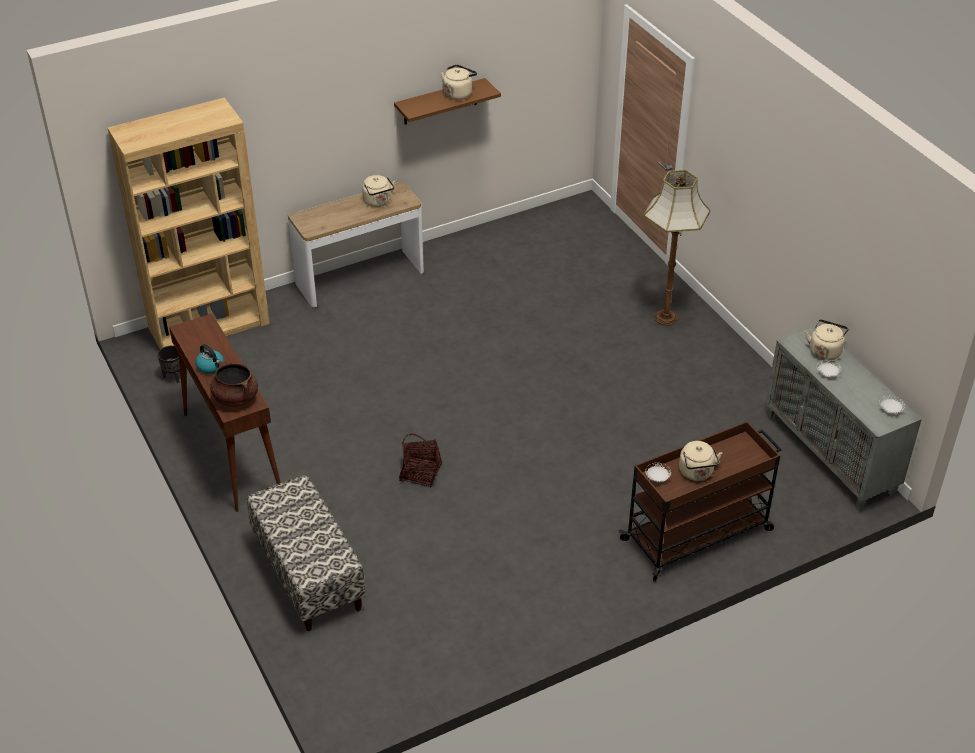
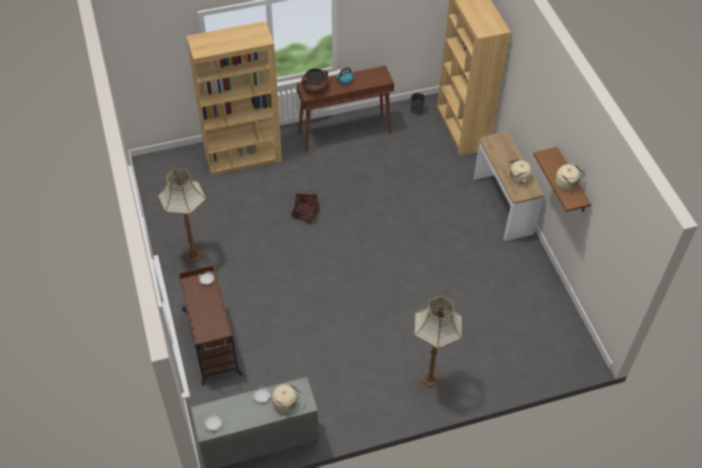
camera: 100 degrees right, 10 degrees up
(308, 574) = (243, 157): bench -> brown bookcase
(545, 595) = (193, 256): none -> floor lamp
(697, 473) = (203, 302): beige kettle -> none

